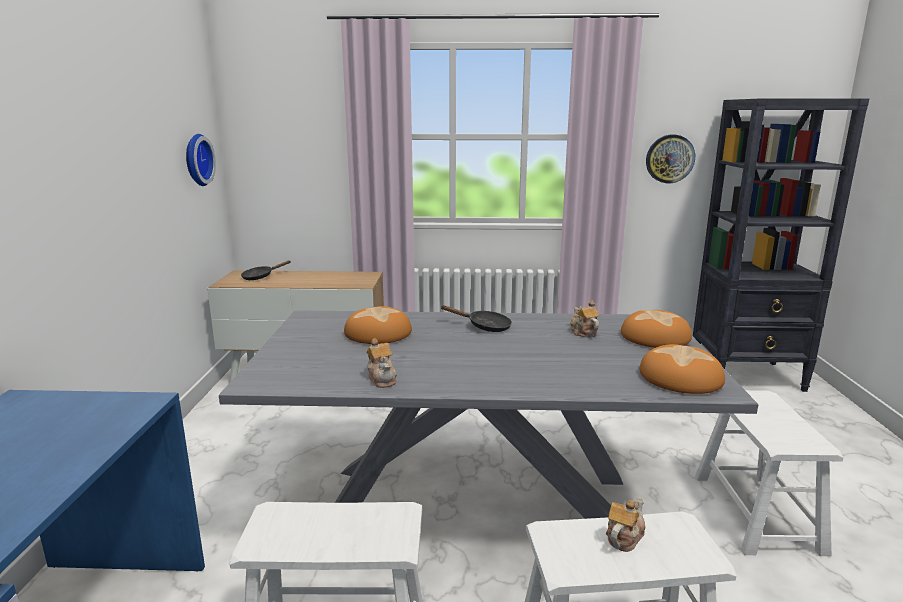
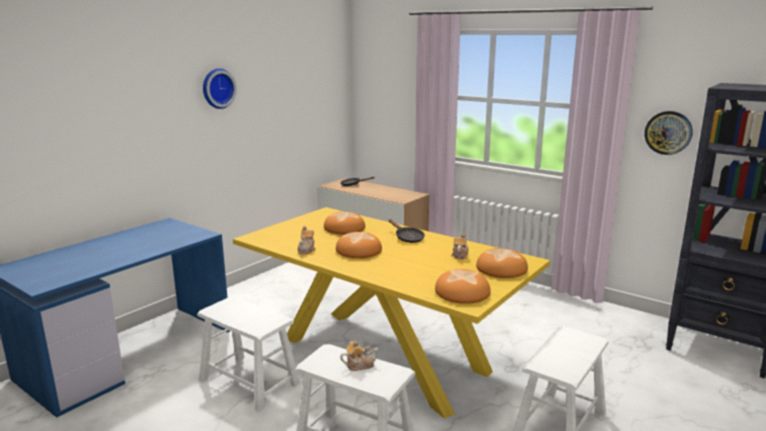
camera: 35 degrees right, 0 degrees up
(196, 160) = (323, 105): wall clock -> wall clock (217, 88)
(458, 359) = (359, 250): none -> bread
(479, 506) = (382, 355): grey dining table -> yellow dining table

